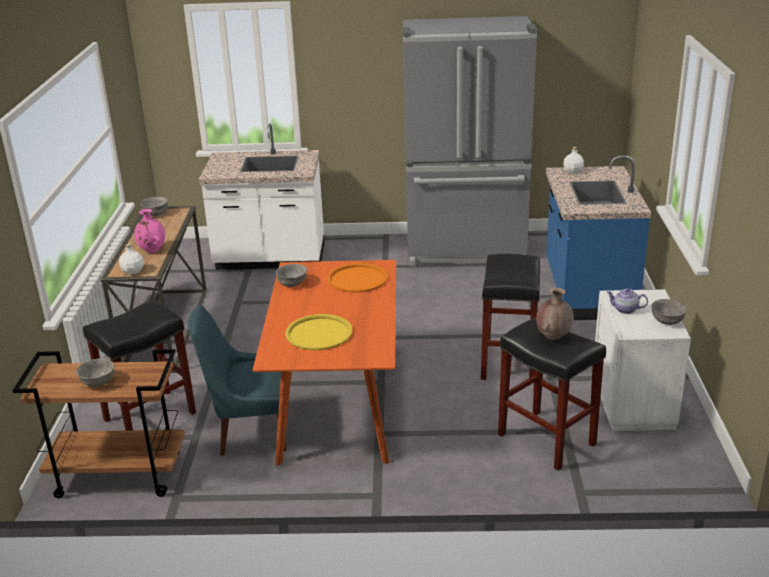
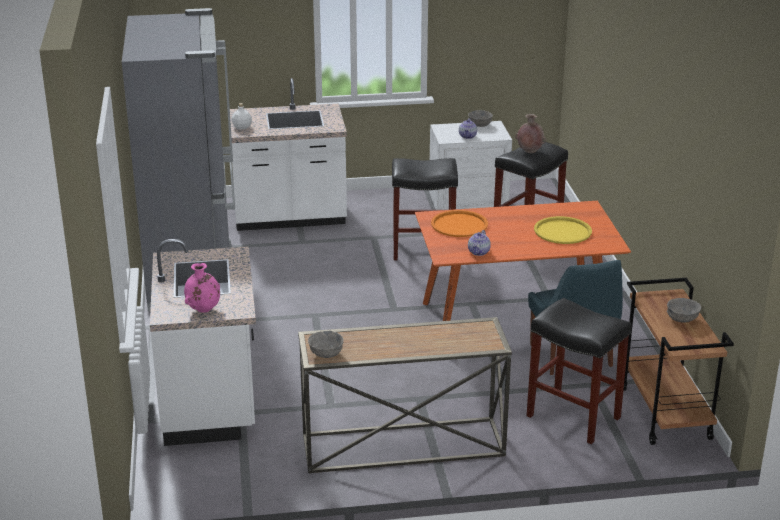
camera: 100 degrees left, 0 degrees up
(133, 271) = (487, 335): white bottle -> none
(152, 250) = (432, 335): pink vase -> pink vase (203, 310)
(292, 284) = (479, 252): grey bowl -> teapot
(587, 291) = (289, 217): blue counter -> white counter

